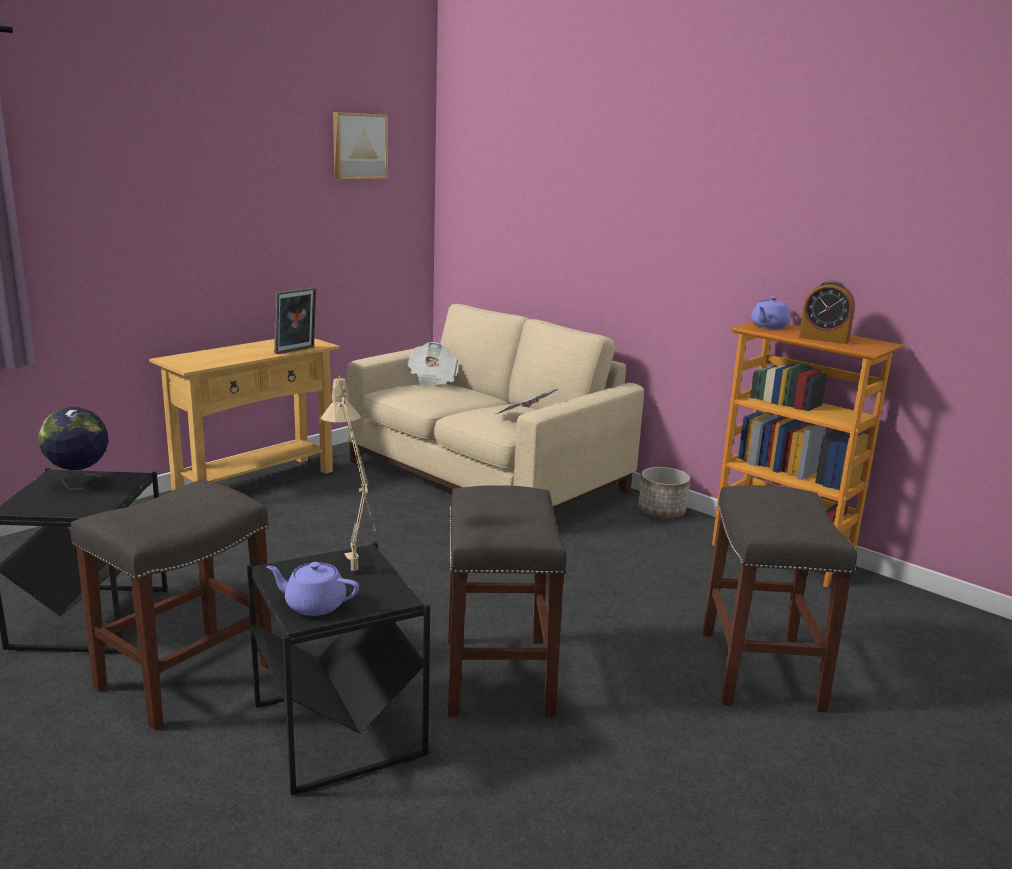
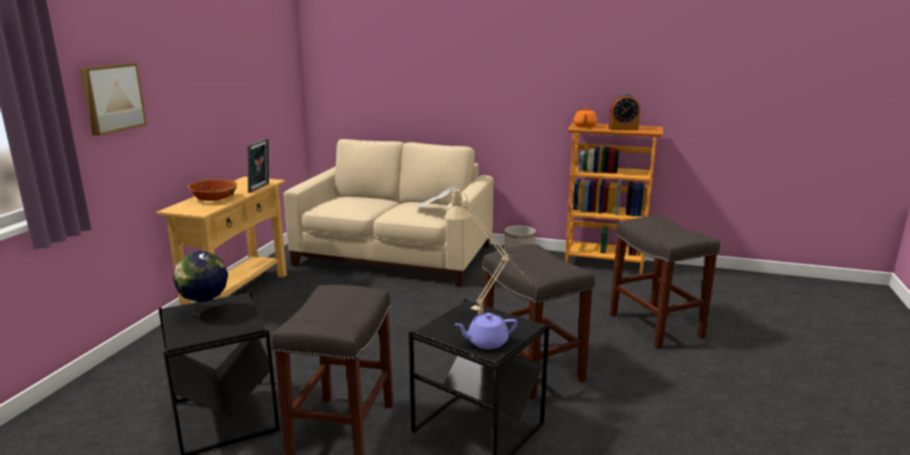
camera: 25 degrees left, 0 degrees up
(227, 354) = (214, 198): none -> bowl
(358, 146) = (260, 29): picture -> picture (111, 98)
(433, 379) = (342, 194): newspaper -> none
(768, 327) = (585, 126): purple teapot -> orange teapot

